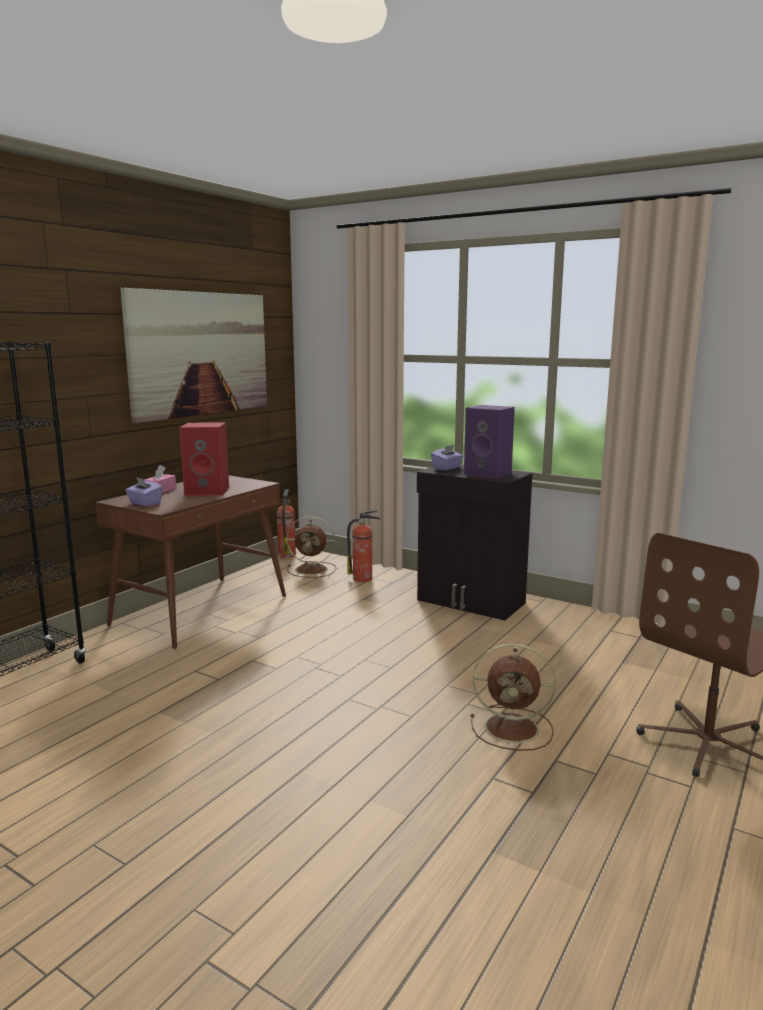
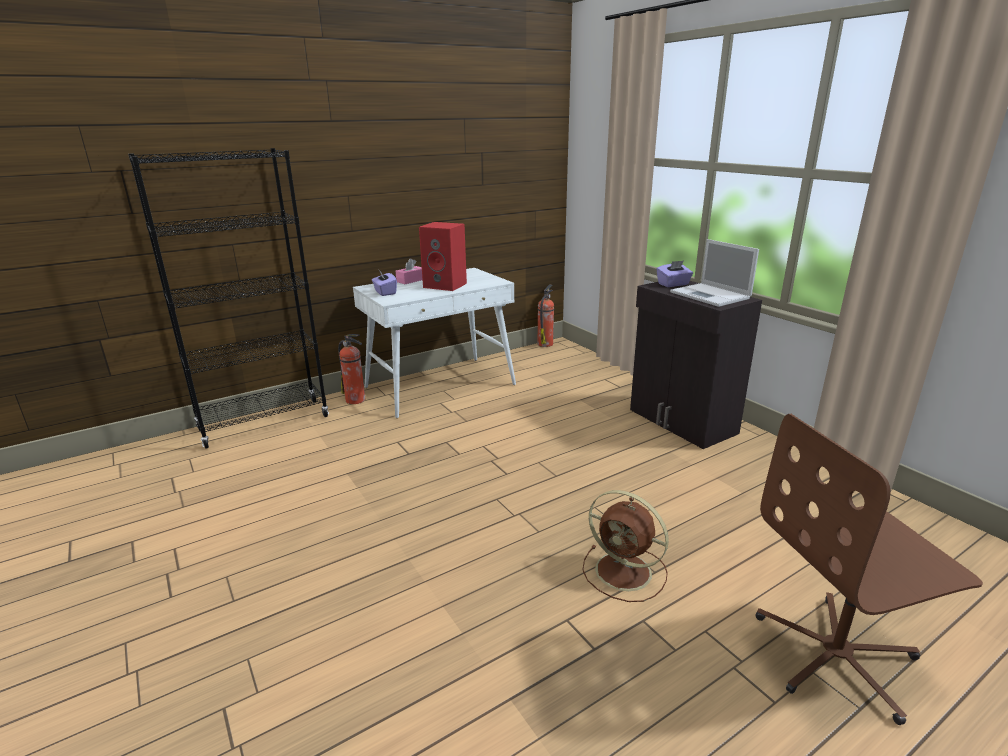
camera: 25 degrees right, 10 degrees up
(200, 353) = (461, 155): picture -> none
(201, 610) = (440, 386): brown desk -> white desk
(313, 570) = (557, 362): brown fan -> none
(363, 579) = (595, 379): fire extinguisher -> fire extinguisher (356, 400)
(489, 473) = (711, 295): purple speaker -> laptop

